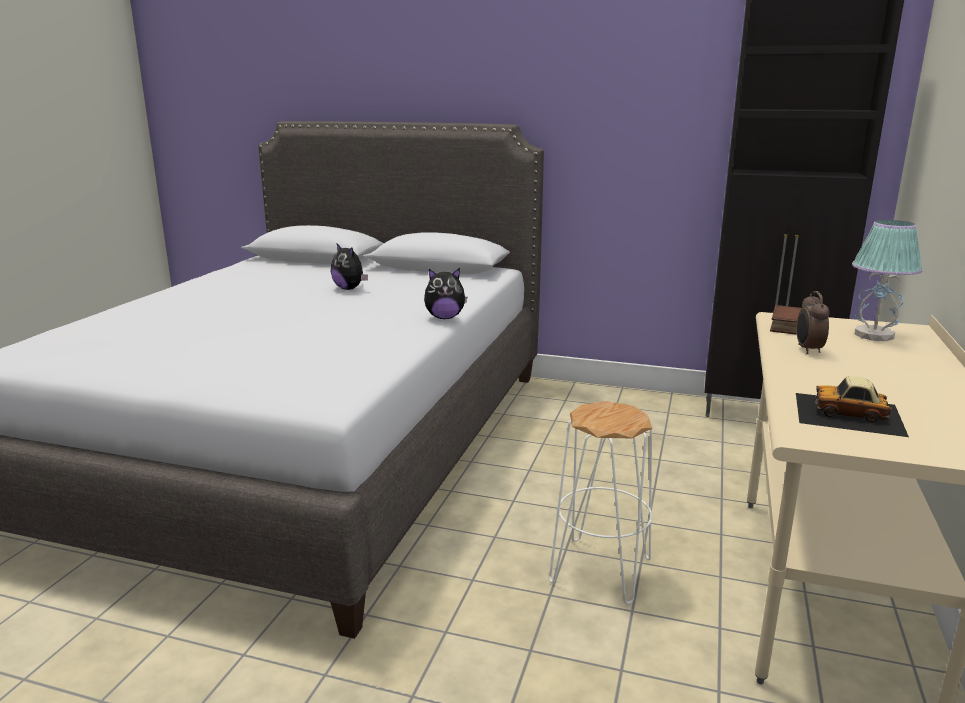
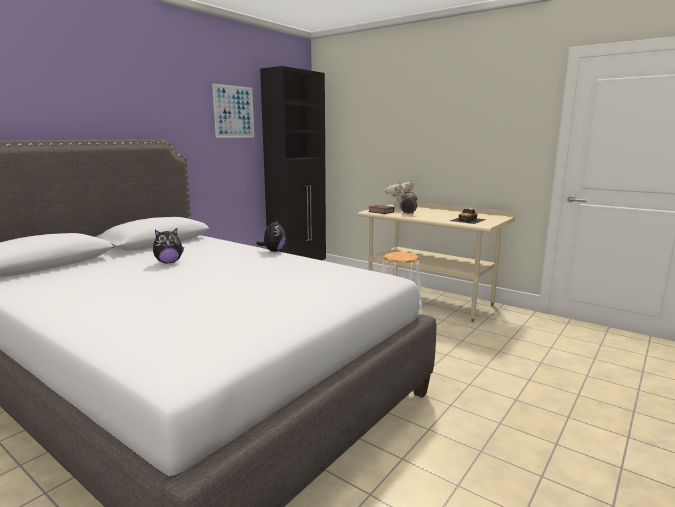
camera: 70 degrees left, 5 degrees down
(669, 76) = (234, 112): none -> picture
(874, 335) = (398, 208): table lamp -> toy robot

